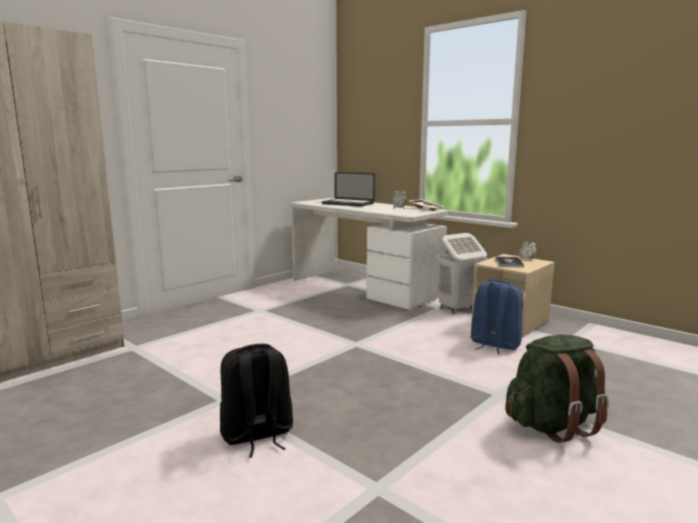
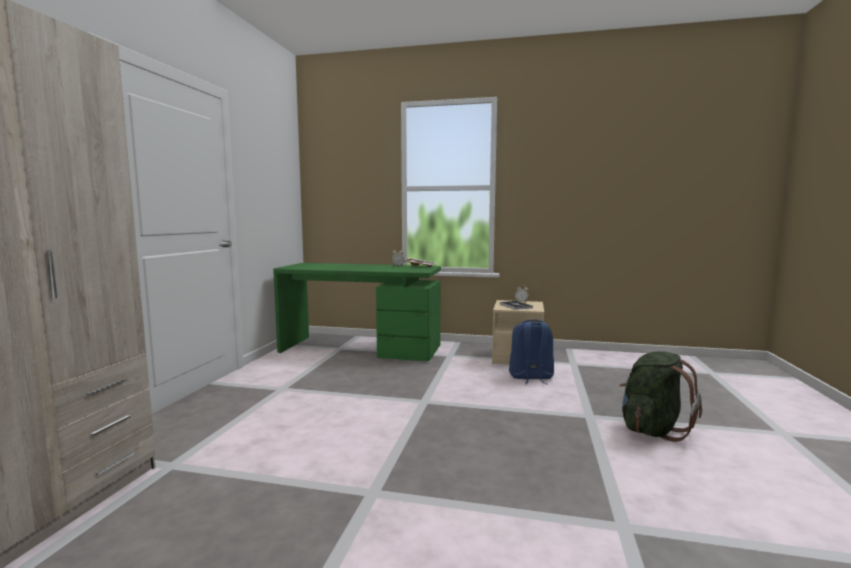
camera: 30 degrees left, 5 degrees down
(257, 435) = (457, 518): black backpack -> none
(348, 203) = (337, 266): laptop -> none
(364, 287) = (360, 349): white desk -> green desk
(458, 309) = (464, 354): white laundry basket -> none

